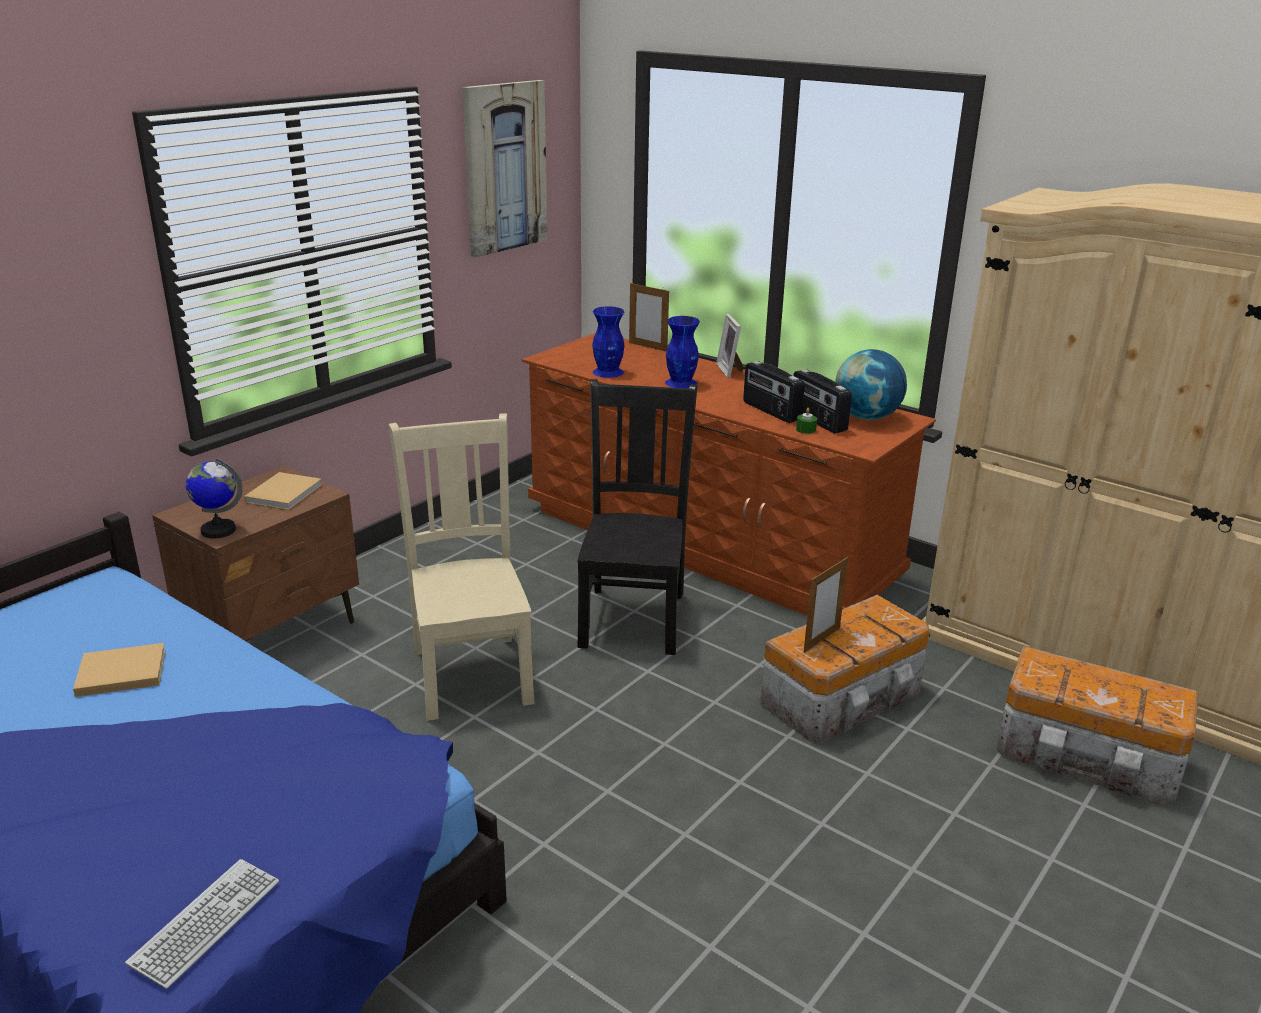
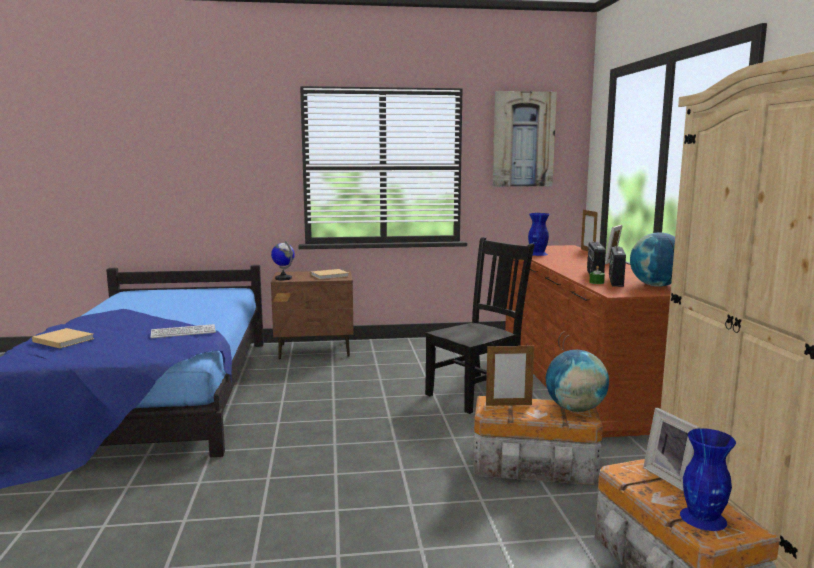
camera: 45 degrees right, 15 degrees down
(118, 673) = (183, 307): beige book -> beige book (62, 340)
(206, 923) = (49, 356): keyboard -> keyboard (183, 332)
(471, 672) = (362, 385): beige chair -> none
(681, 383) = (569, 261): blue vase -> blue vase (704, 518)
(881, 614) = (575, 409): none -> globe
(1070, 666) = (671, 477): none -> picture frame

